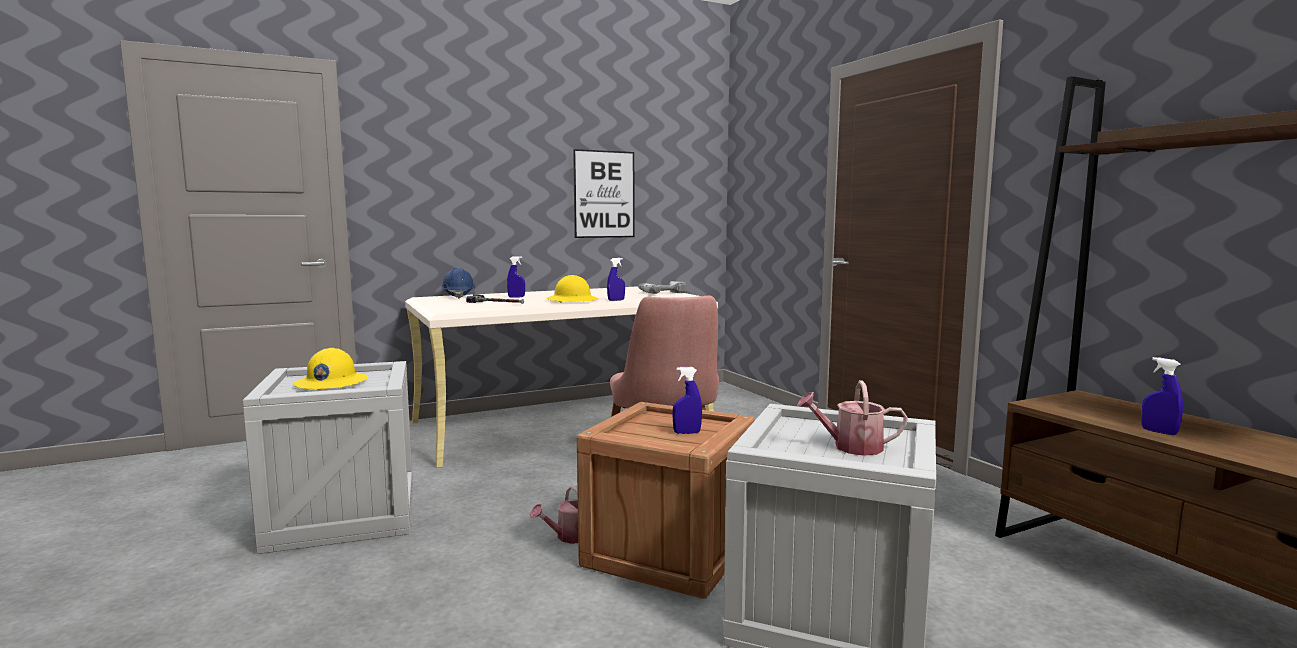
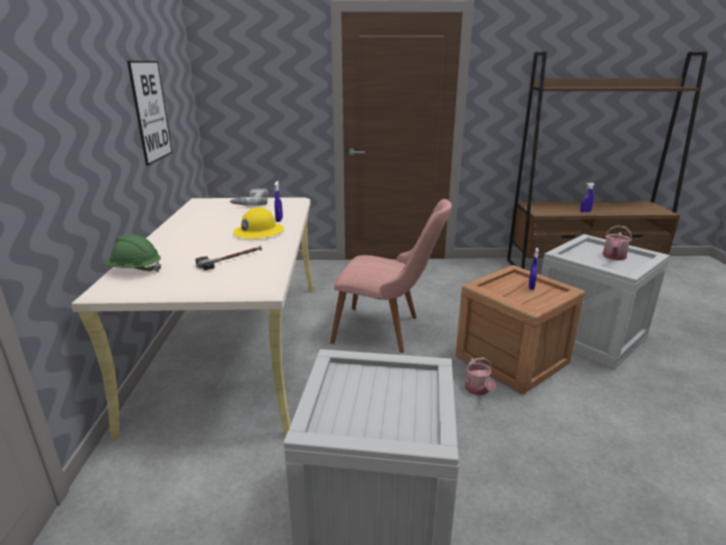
camera: 65 degrees left, 15 degrees up
(331, 383) = (375, 403): yellow hard hat -> none
(458, 297) = (135, 270): blue hard hat -> green hard hat
(516, 297) = (190, 247): blue spray bottle -> none

